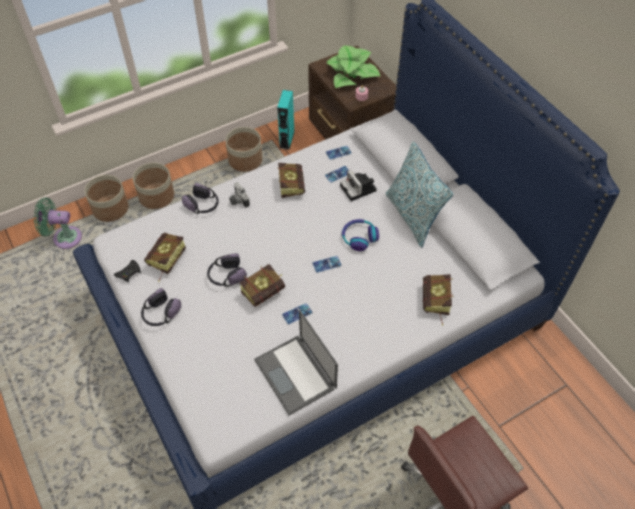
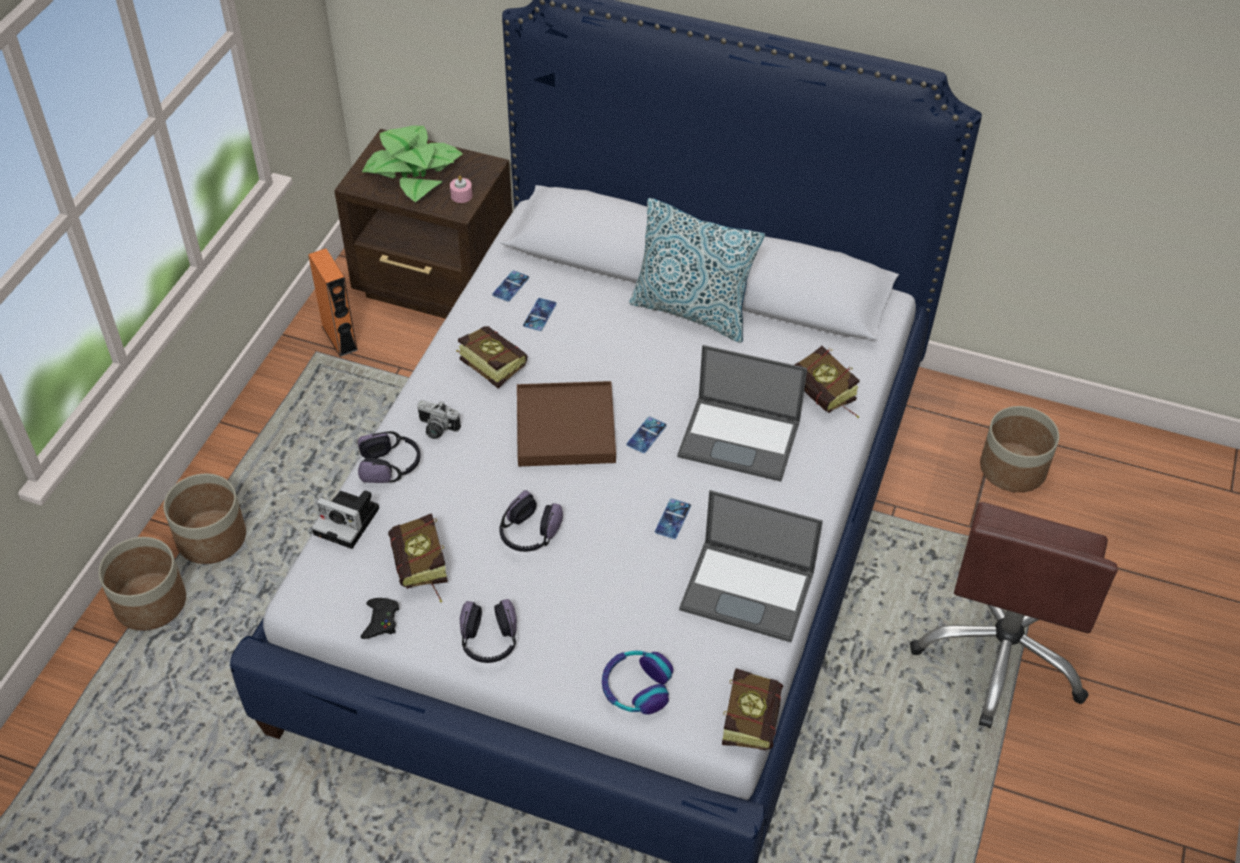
camera: 40 degrees left, 5 degrees down
(64, 237) = (114, 693): green fan -> none
(245, 160) = (304, 402): planter -> planter (1012, 468)
(267, 291) = (603, 517): book -> book (751, 715)
(287, 139) = (339, 338): turquoise speaker -> orange speaker
(293, 236) = (566, 427): none -> brown tray
(359, 189) = (588, 317): camera -> camera (349, 521)
(359, 237) = (652, 377): headphones -> headphones (636, 687)
(370, 296) = (741, 438): none -> laptop

